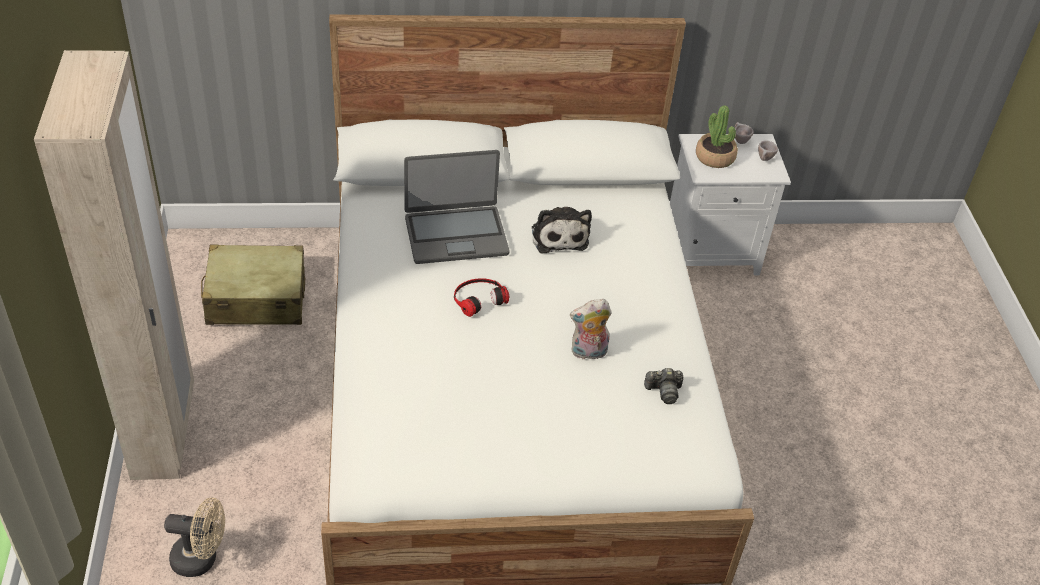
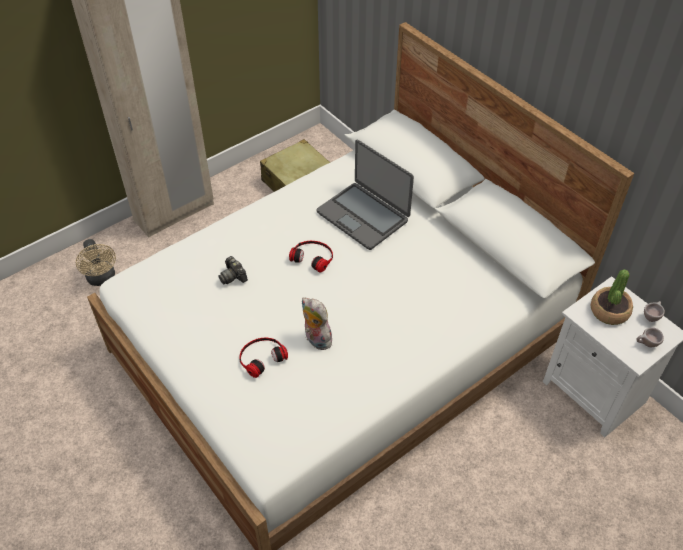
camera: 60 degrees right, 5 degrees up
(559, 236) = (418, 266): plush toy -> none
(578, 403) = (261, 357): none -> headphones
(664, 391) = (314, 401): camera -> camera (233, 276)

